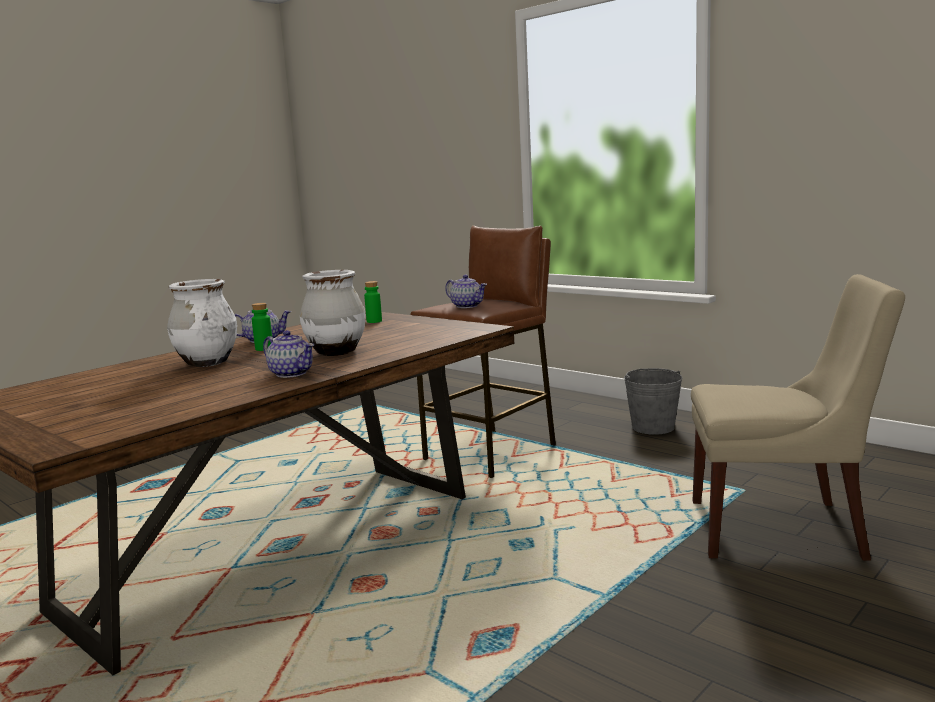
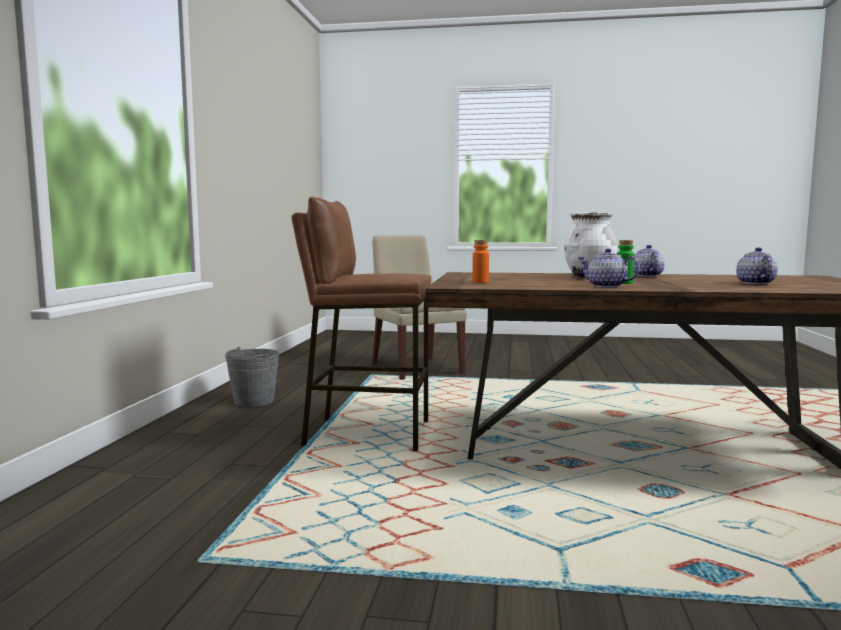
camera: 125 degrees left, 5 degrees down
(207, 363) = (686, 283): white vase -> none
(374, 321) = (480, 282): green bottle -> orange bottle
(467, 306) = (394, 274): teapot -> teapot (755, 283)

